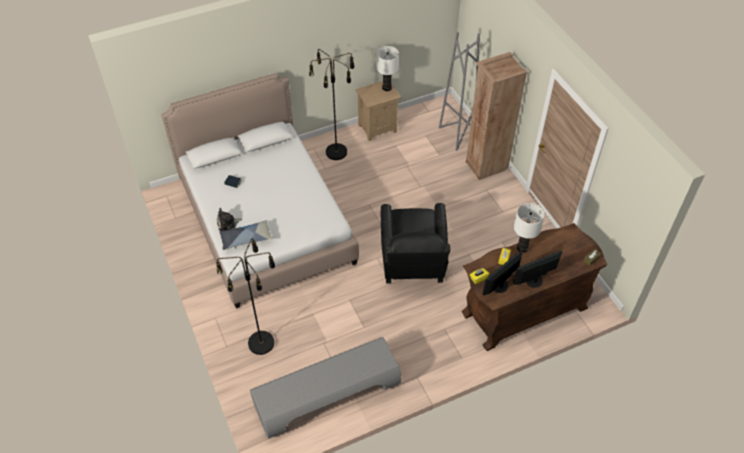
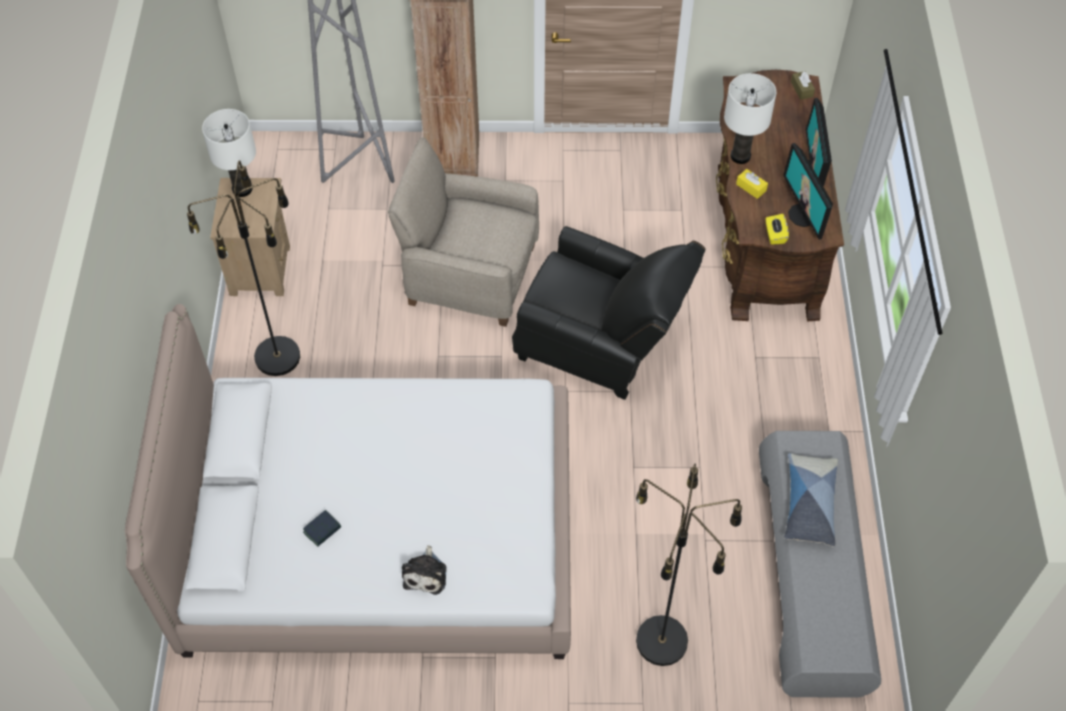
camera: 65 degrees left, 5 degrees up
(246, 238) = (483, 553): pillow -> pillow (809, 504)
(422, 198) = (470, 274): none -> beige armchair

